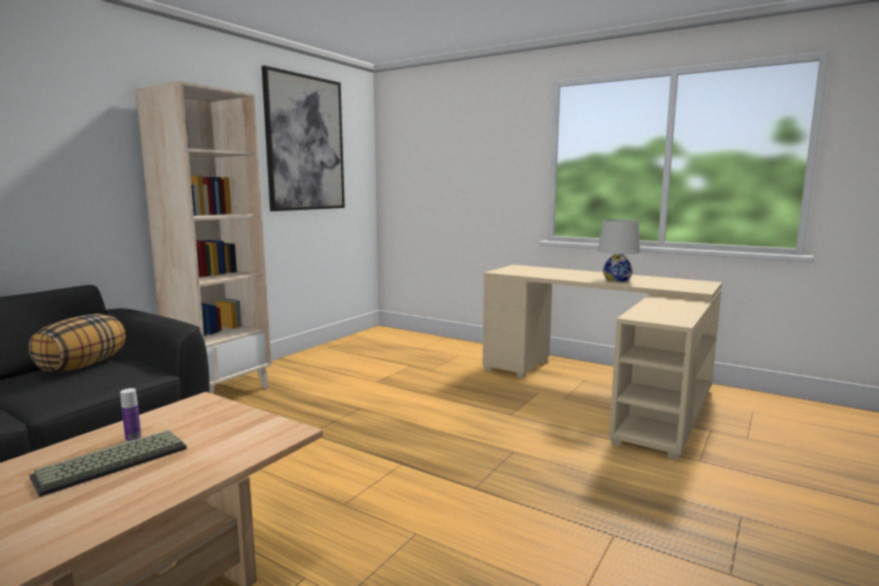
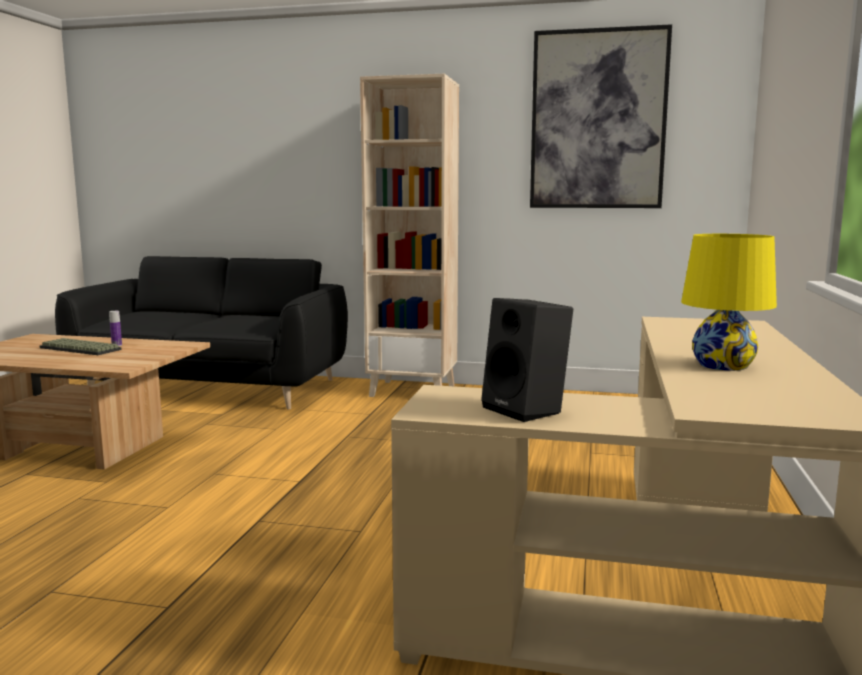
camera: 70 degrees right, 0 degrees up
(83, 365) = (265, 317): pillow -> none
(617, 280) = (723, 365): white table lamp -> yellow table lamp
(672, 310) = (527, 410): none -> black speaker

